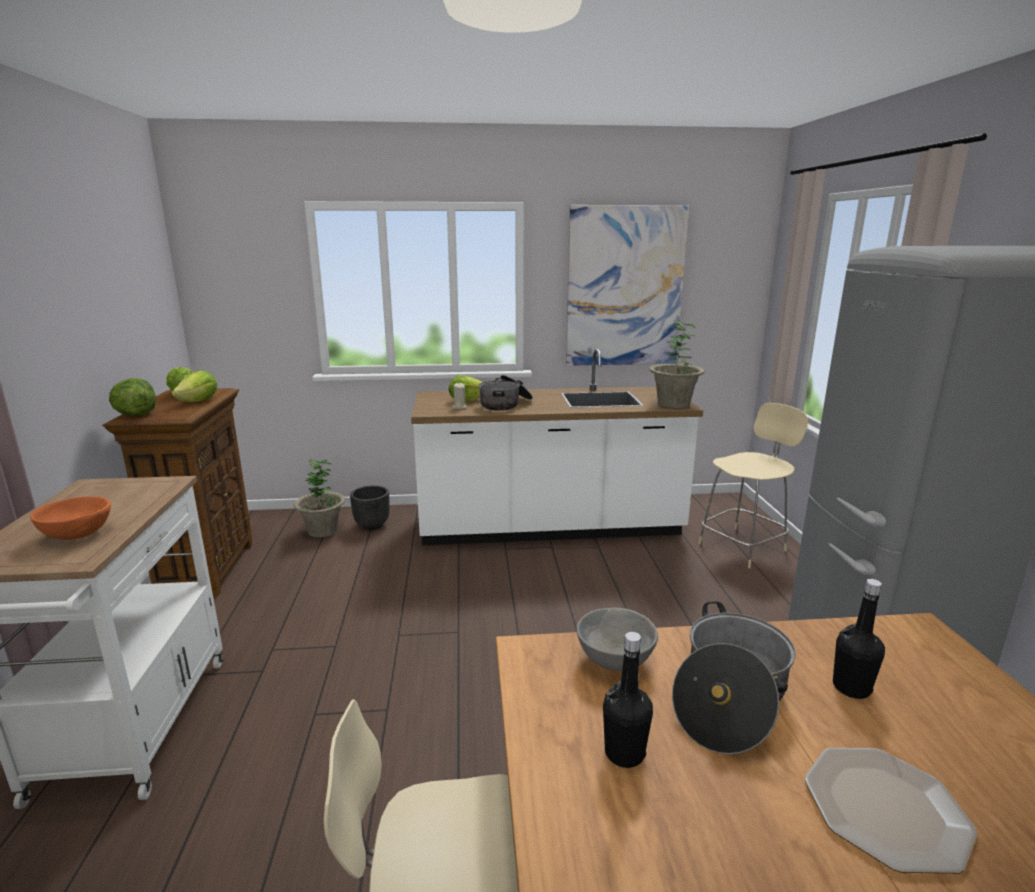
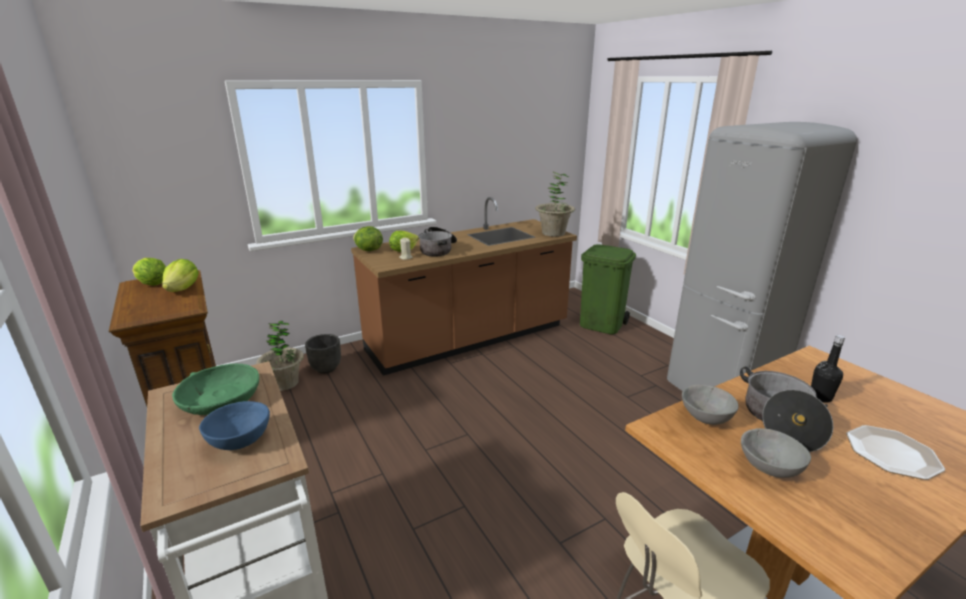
camera: 25 degrees left, 5 degrees up
(77, 534) = (239, 441): orange bowl -> blue bowl
(113, 498) = (220, 400): none -> green bowl
(136, 414) = (135, 314): lettuce -> lettuce (368, 250)
(550, 527) = (469, 339): white counter -> brown counter
(624, 287) = (496, 146): picture -> none
(624, 753) = (768, 469): black bottle -> grey bowl
(744, 546) = (602, 325): beige chair -> green trash can

